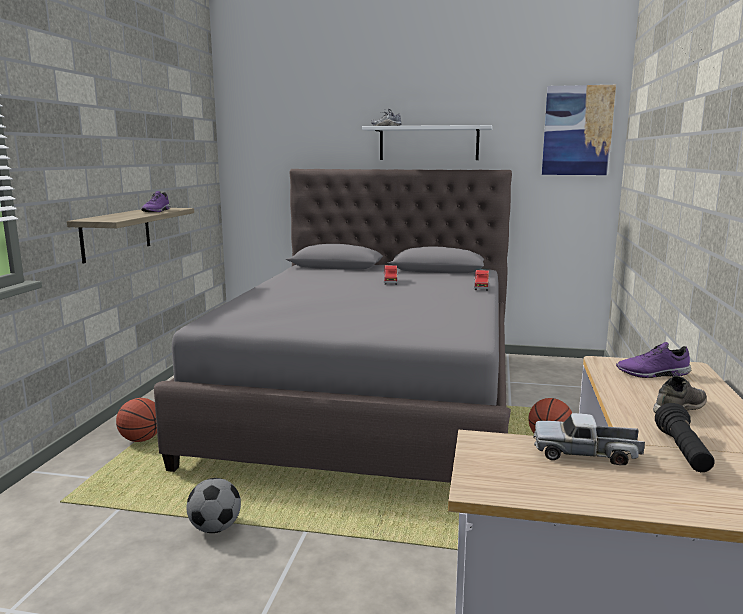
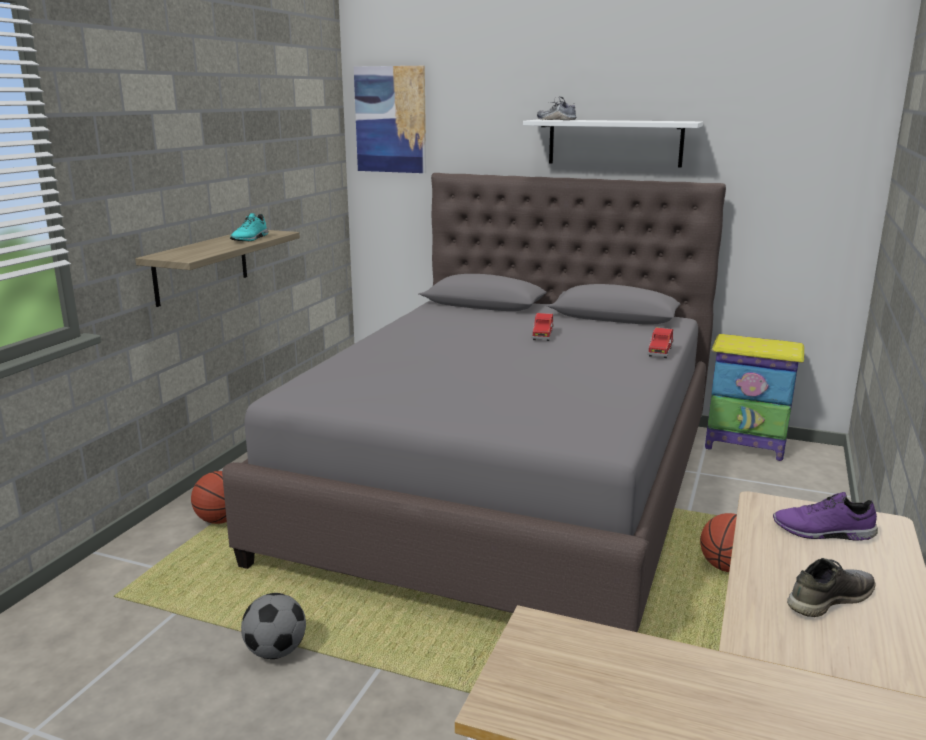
camera: 10 degrees right, 5 degrees up
(157, 211) = (250, 239): purple shoe -> turquoise shoe
(537, 363) = (747, 447): none -> nightstand
(577, 130) = (825, 130): picture -> picture (391, 120)
(586, 453) = (664, 664): toy truck -> none
(683, 452) = (797, 678): black flashlight -> none

